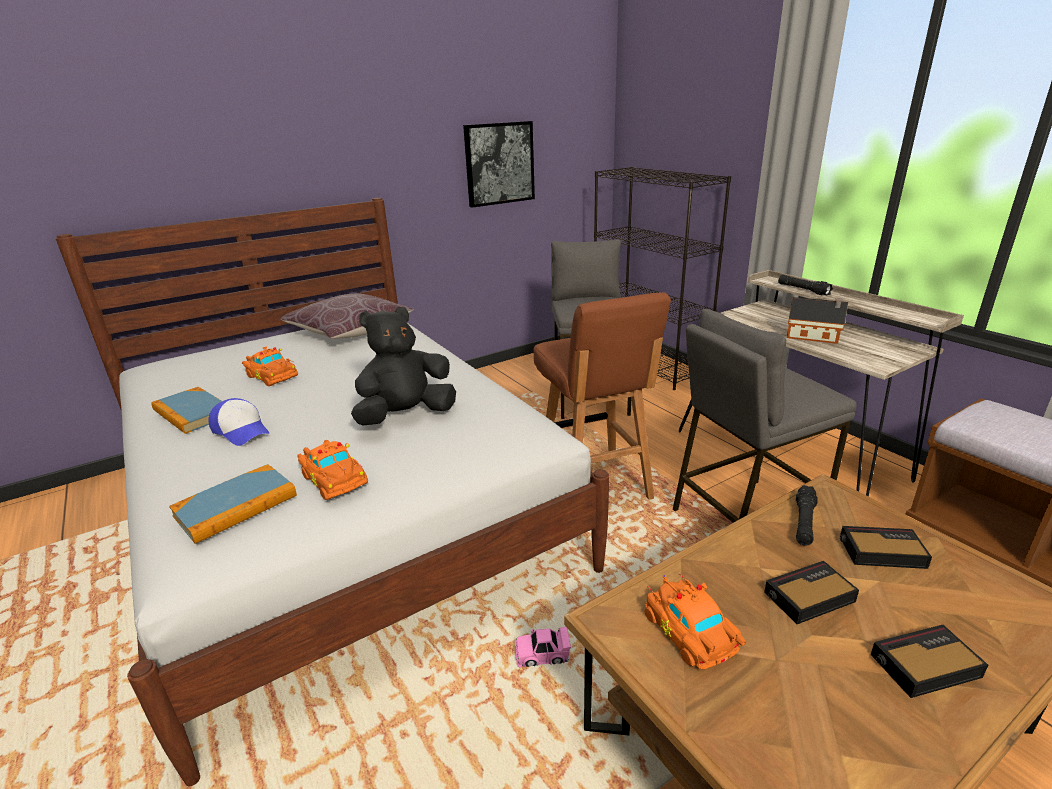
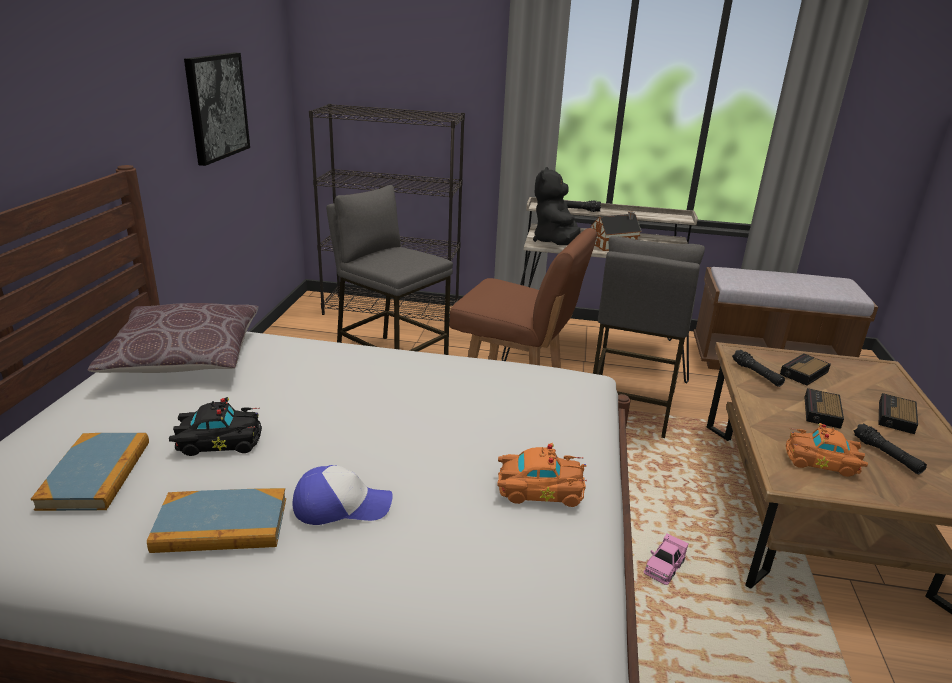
camera: 50 degrees left, 0 degrees up
(236, 506) = (517, 560): book -> book (96, 475)
(272, 375) = (217, 441): orange toy car -> black toy car
(406, 415) = (469, 411): black plush toy -> black plush toy (555, 243)
(800, 685) = (886, 455): none -> black flashlight

